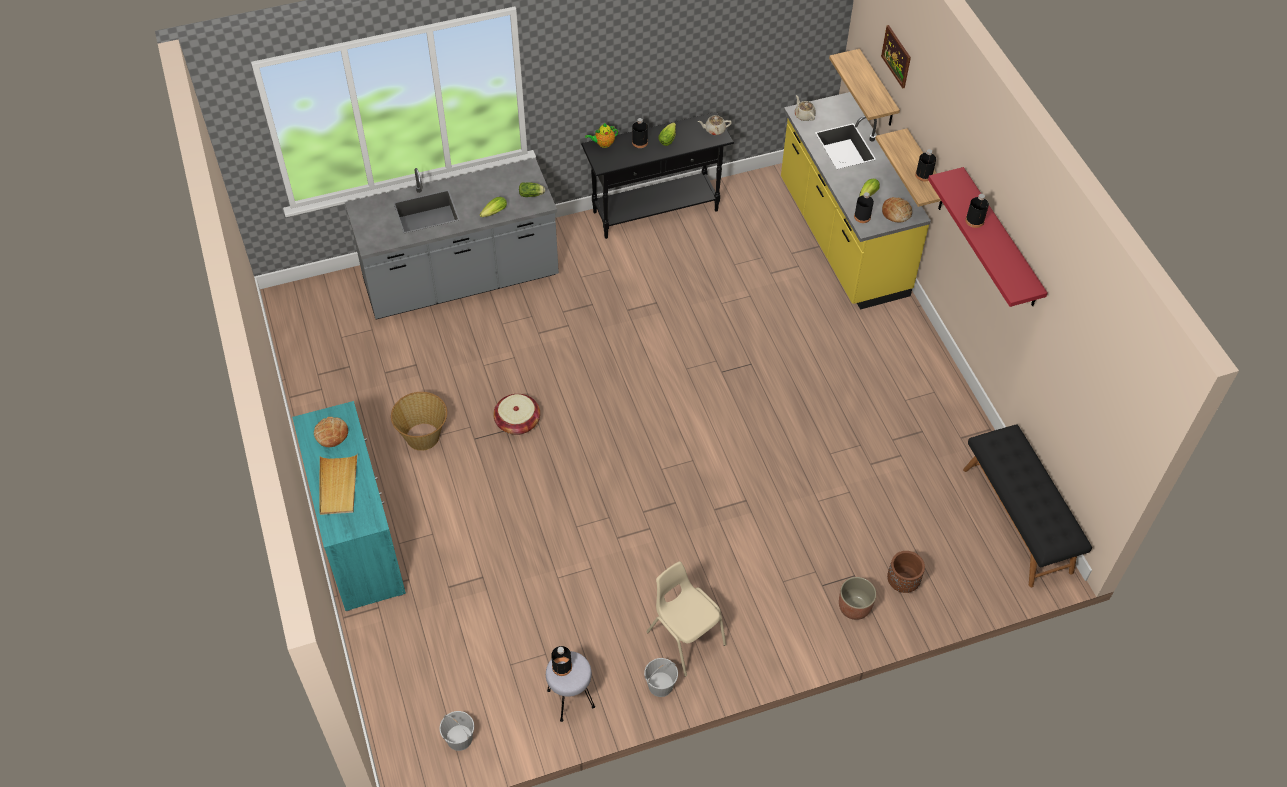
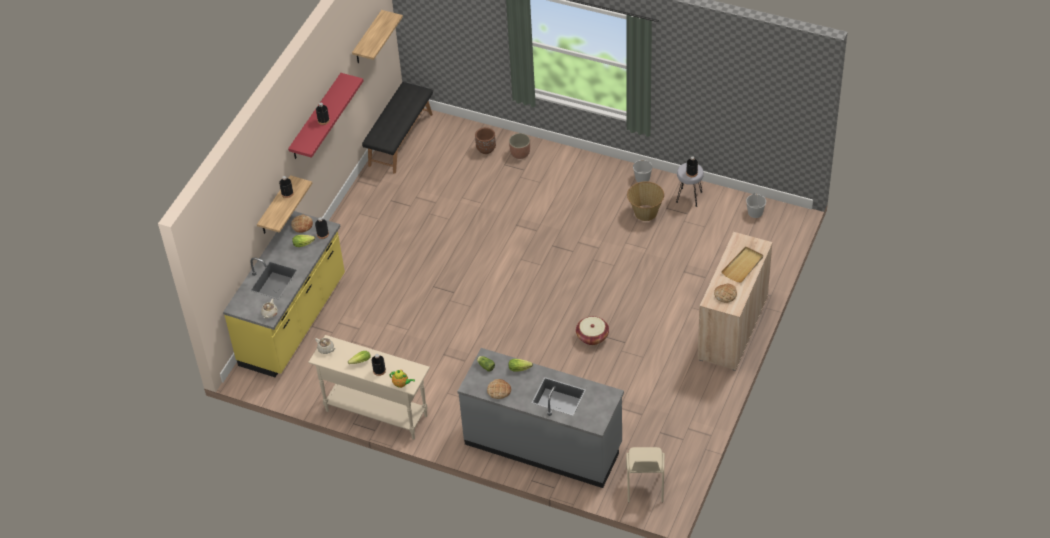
camera: 135 degrees left, 5 degrees down
(360, 539) = (732, 328): turquoise cabinet -> beige cabinet
(423, 436) = (652, 361): basket -> basket (645, 212)
(493, 181) = (499, 390): none -> bread
(656, 211) = (376, 413): black console table -> beige console table
(685, 638) = (611, 188): beige chair -> beige chair (644, 485)
(877, 90) = (233, 264): shelf -> shelf (367, 38)
(896, 56) = (234, 219): picture -> none

